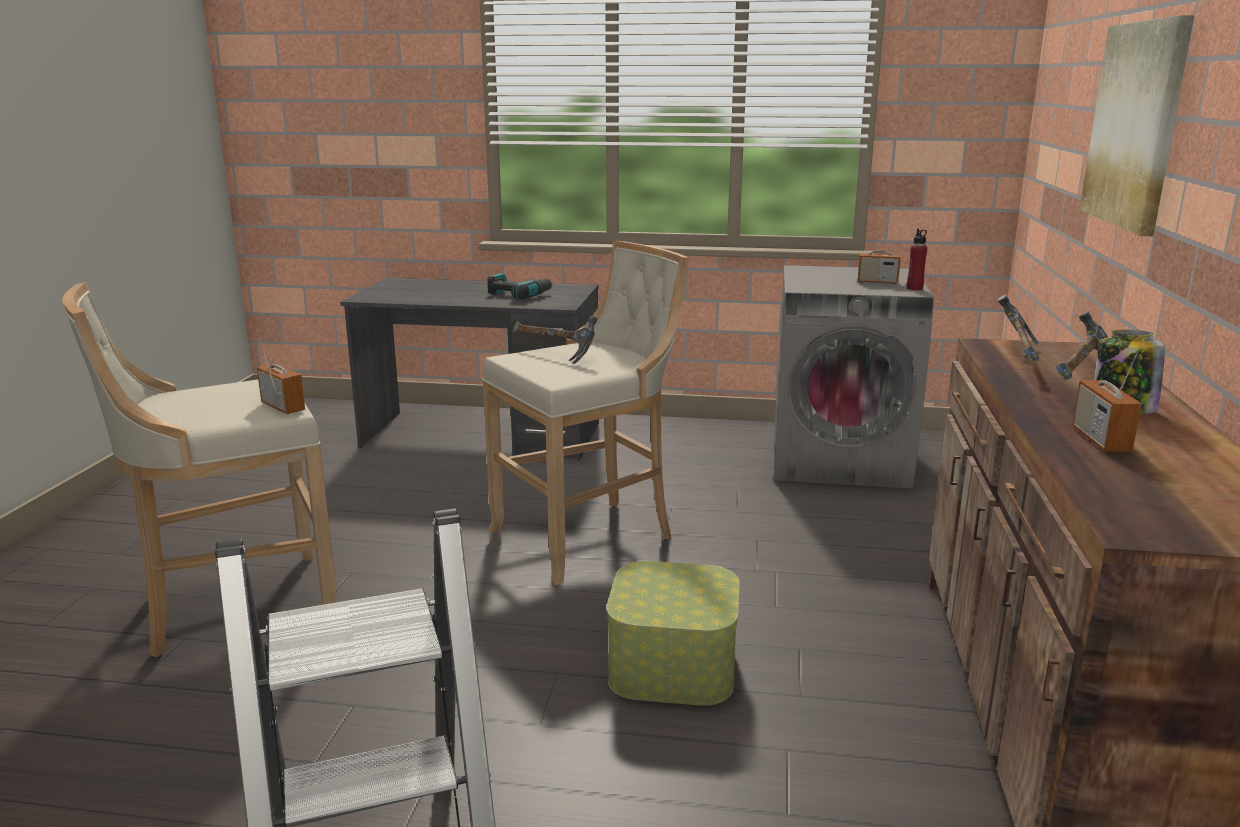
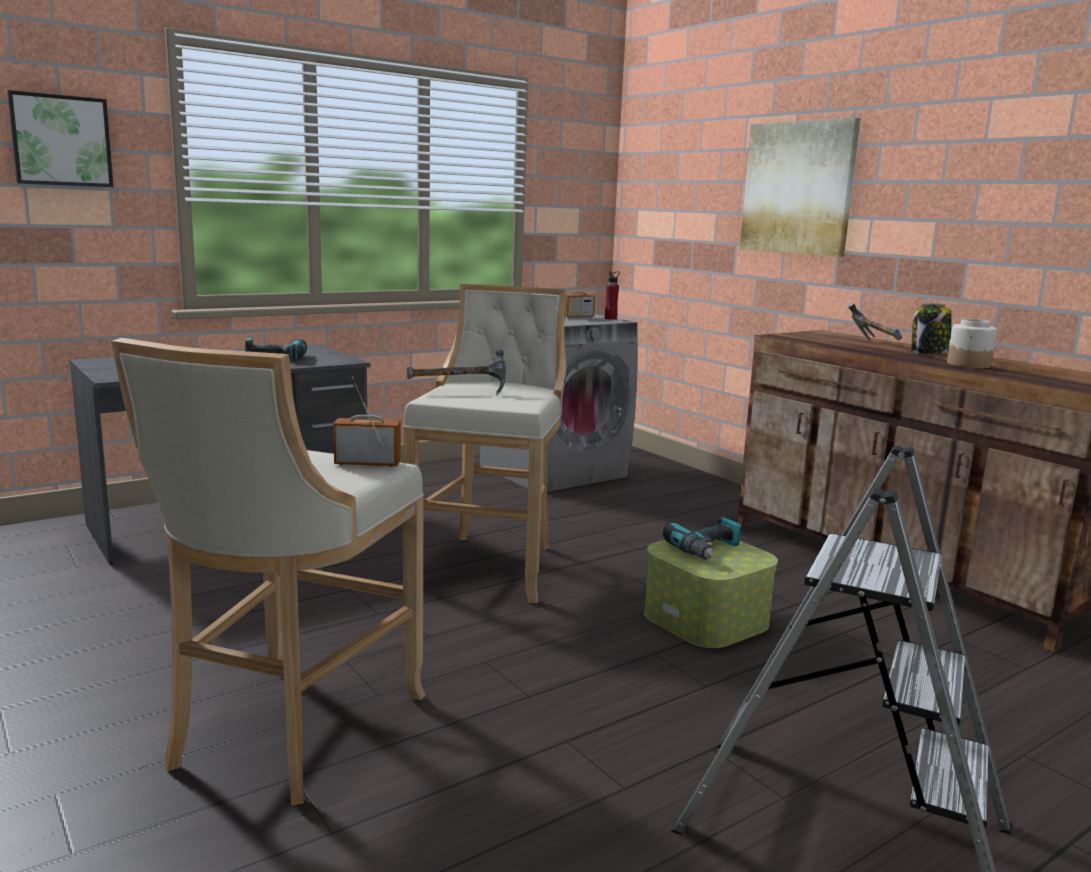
camera: 45 degrees left, 5 degrees down
(398, 96) = (61, 140): none -> picture
(678, 588) = (707, 550): none -> power drill
(1018, 360) = (818, 340): hammer -> none
(1100, 440) = (969, 365): radio -> jar

